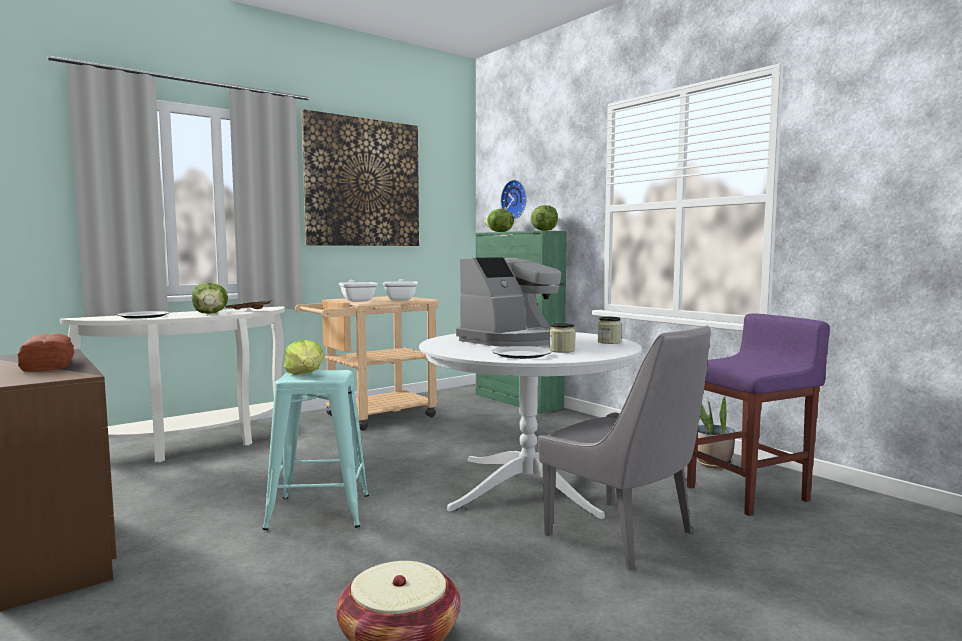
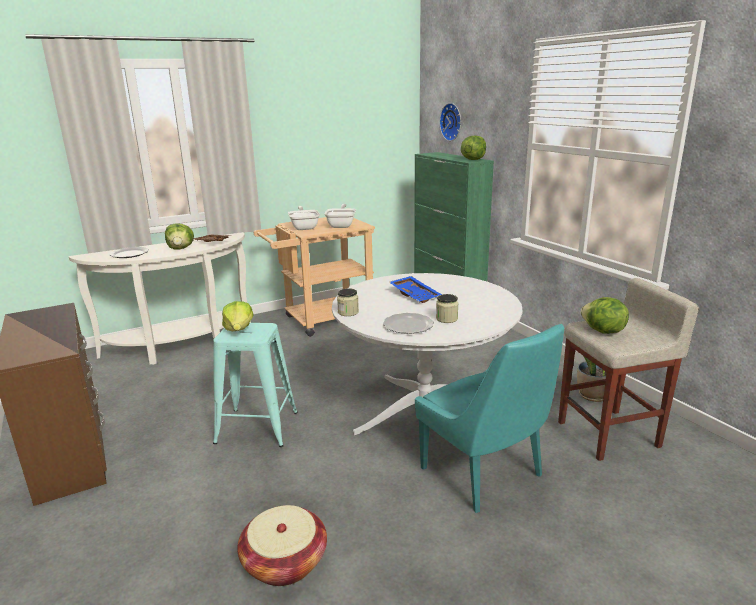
camera: 10 degrees right, 15 degrees up
(47, 365) = (45, 332): bread -> none
(363, 182) = (310, 112): picture -> none
(499, 232) = (435, 154): lettuce -> lettuce (602, 331)
(513, 340) = (415, 295): coffee machine -> blue tray
(609, 342) = (497, 302): jar -> jar (348, 312)
(624, 536) = (484, 474): grey chair -> turquoise chair
(748, 493) = (609, 434): purple stool -> beige stool

